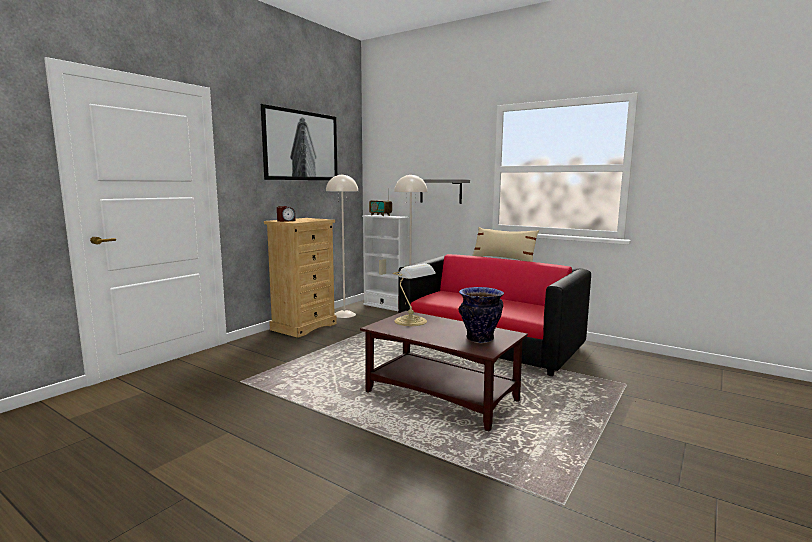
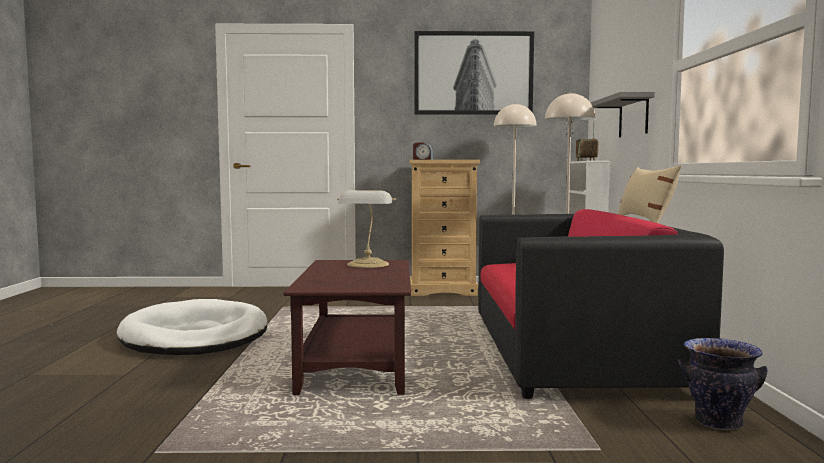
camera: 55 degrees right, 5 degrees down
(269, 436) = (195, 335): none -> white dog bed
(479, 339) = (346, 283): vase -> vase (718, 422)

